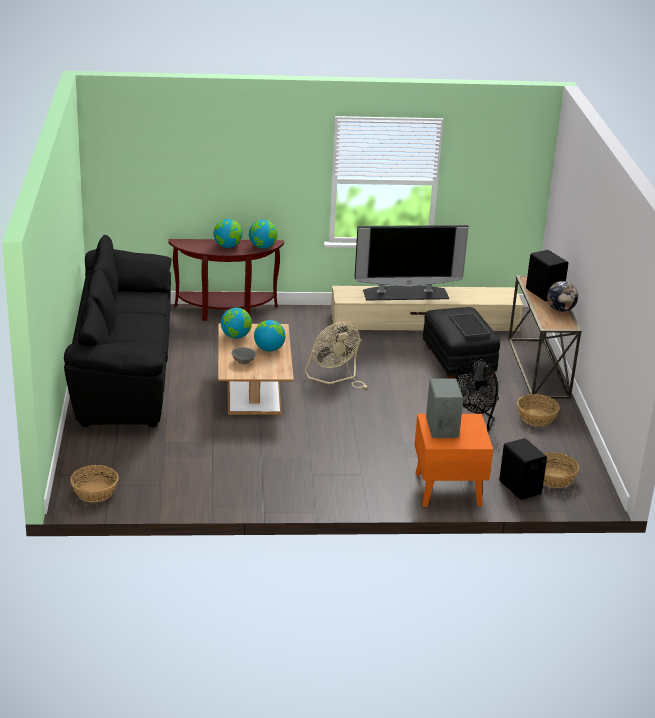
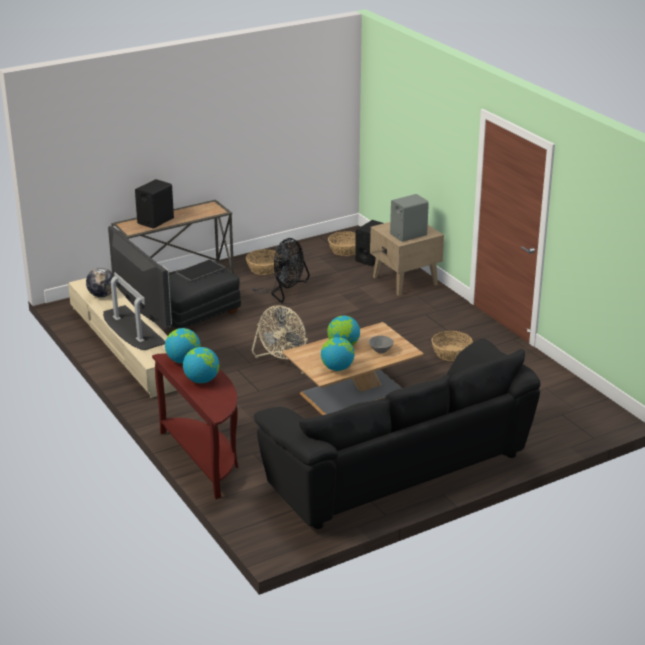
camera: 115 degrees left, 0 degrees up
(94, 492) = (592, 412): basket -> basket (451, 353)
(447, 489) = (405, 281): orange nightstand -> beige nightstand
(560, 310) = (184, 211): globe -> globe (102, 295)

